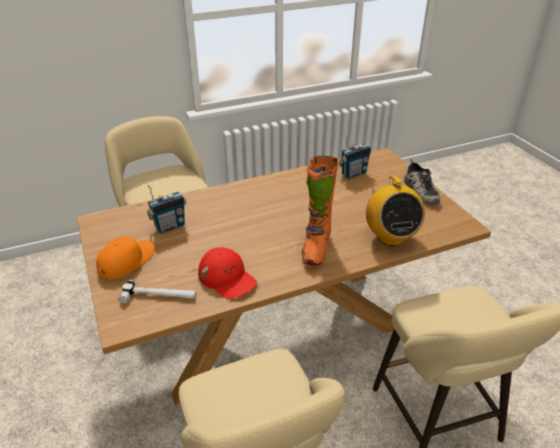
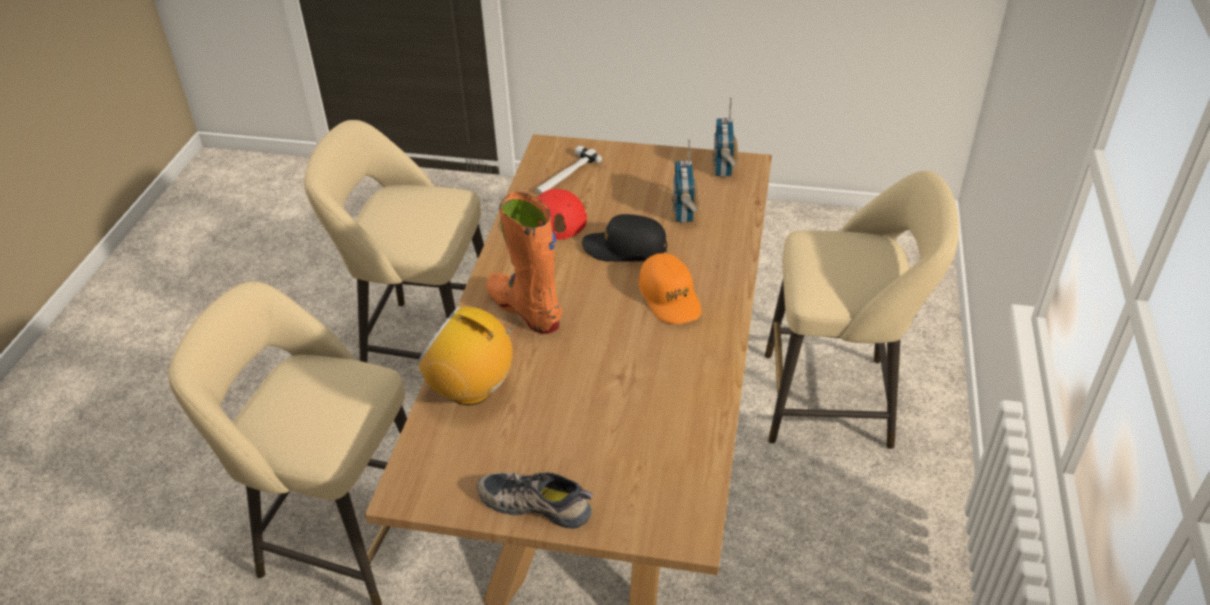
camera: 125 degrees right, 5 degrees up
(126, 261) = (644, 169): orange cap -> orange cap (670, 297)
(225, 234) = (625, 248): none -> black cap
(353, 174) = (662, 448): radio -> radio (723, 167)

